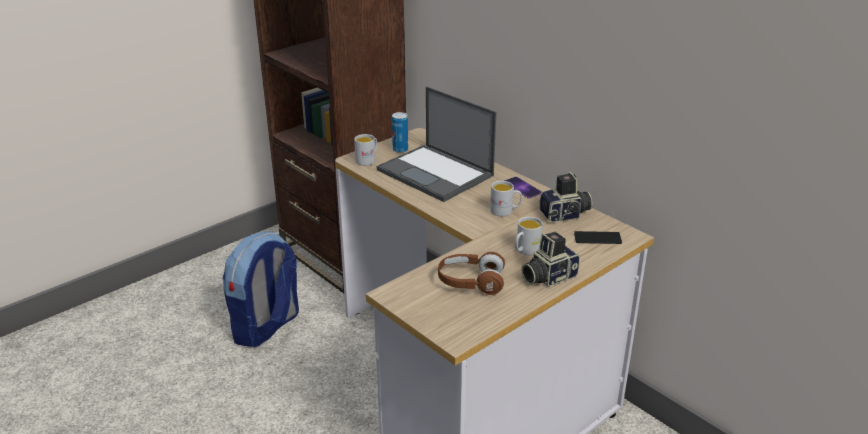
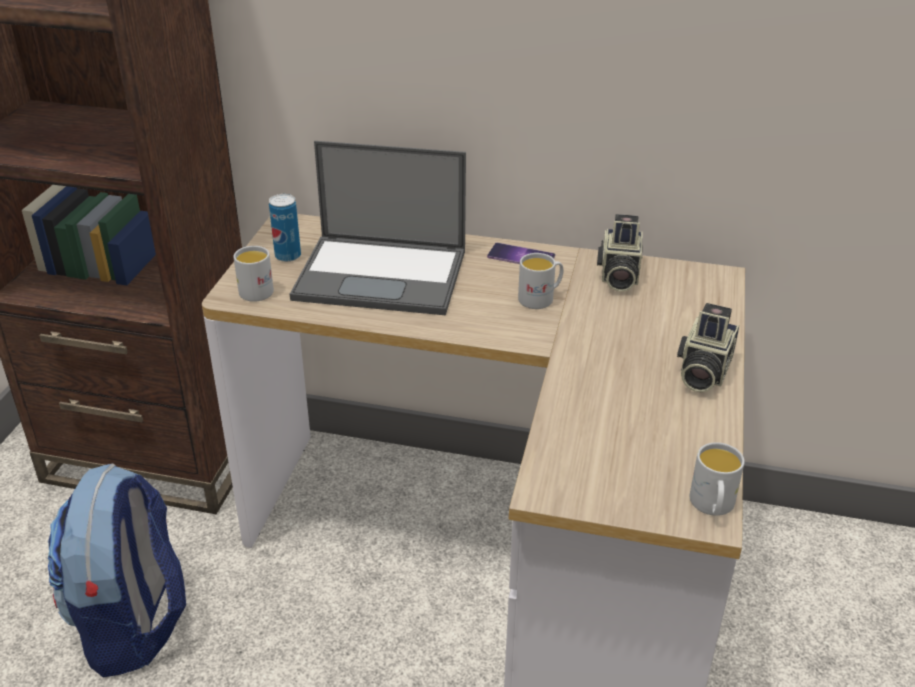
camera: 35 degrees left, 5 degrees up
(470, 282) = (625, 422): brown headphones -> none
(525, 251) = (633, 346): white mug -> white mug (712, 506)
(565, 215) = (618, 276): camera -> camera turned 150 degrees clockwise
(597, 238) = (691, 293): phone -> none

